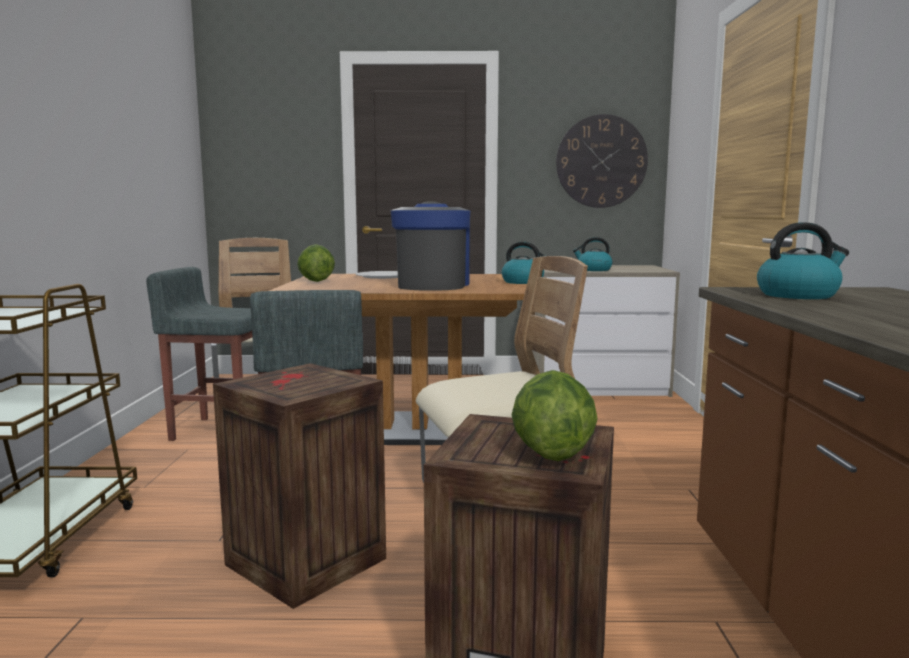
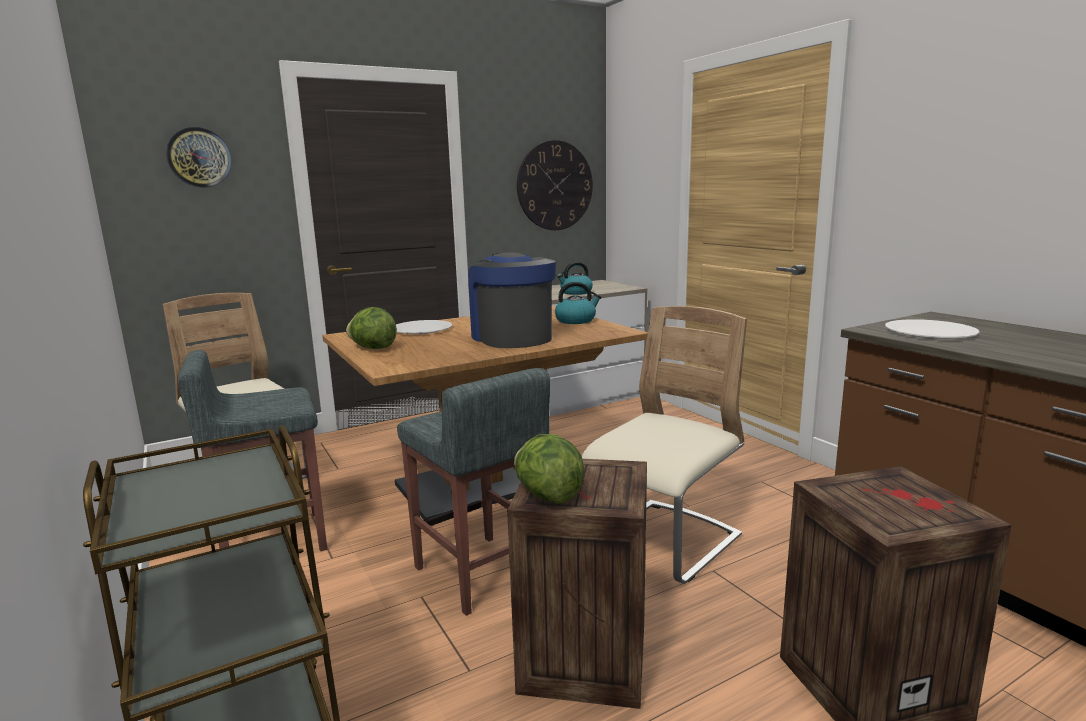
camera: 30 degrees left, 5 degrees up
(272, 131) = (199, 157): none -> wall clock
(550, 452) = (926, 505): lettuce -> lettuce (547, 496)
(798, 295) = (929, 332): kettle -> white plate

